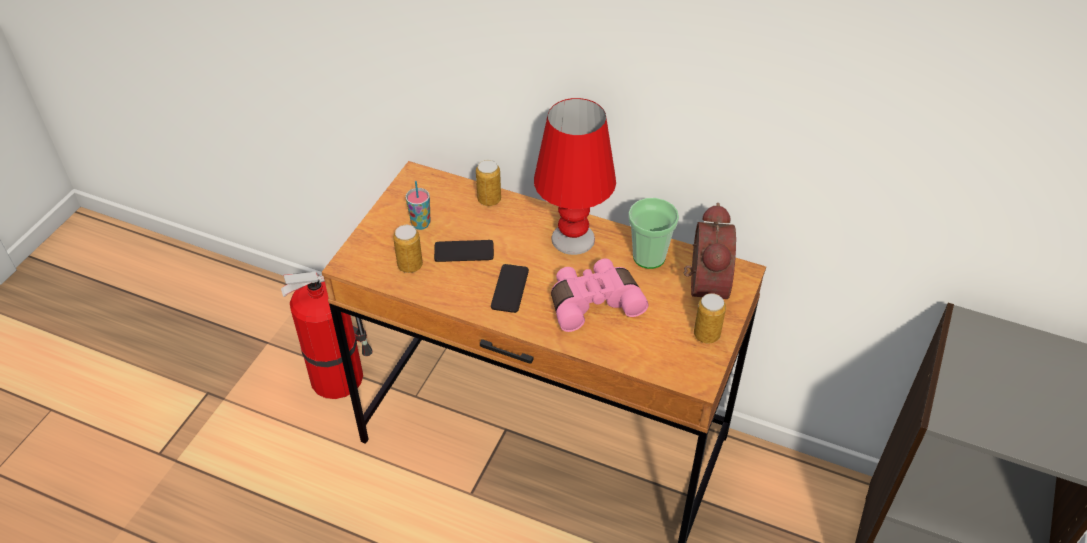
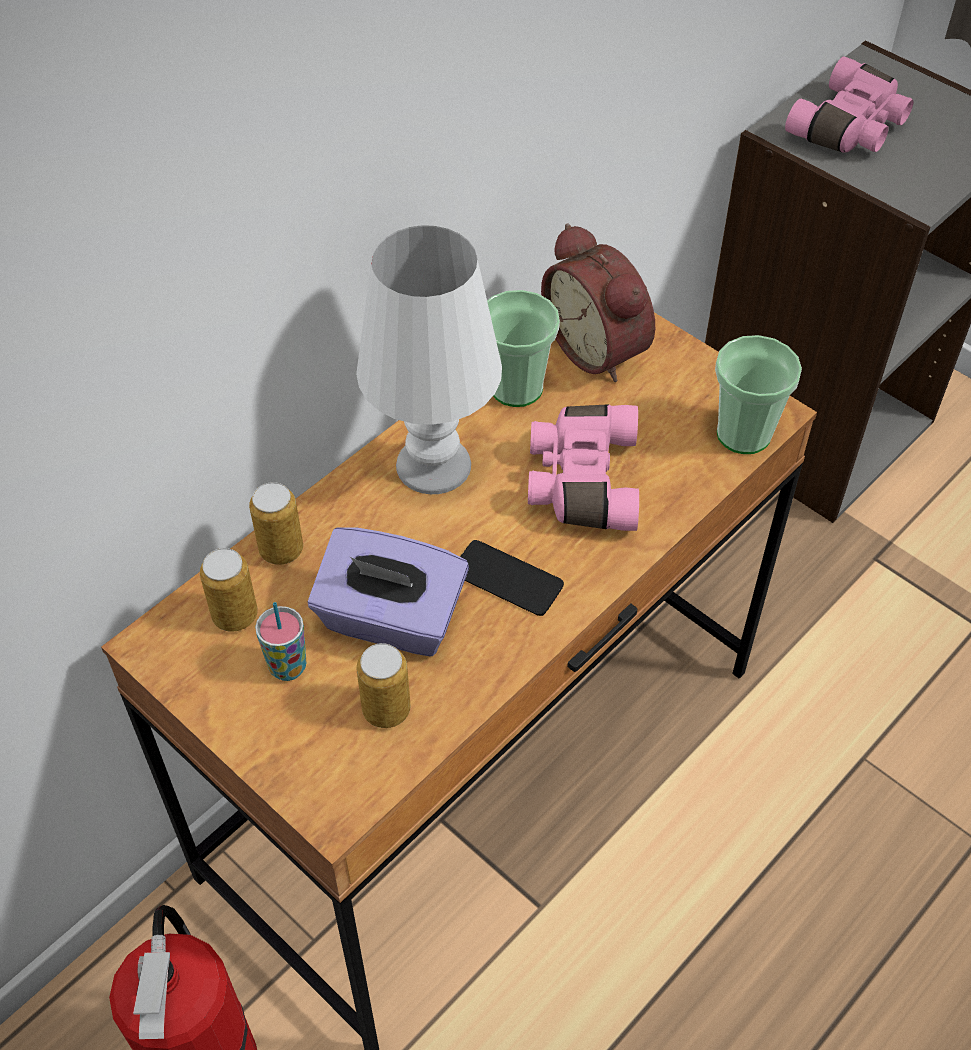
camera: 70 degrees left, 5 degrees up
(464, 251) = (391, 620): phone -> purple tissue box
(573, 239) = (434, 464): red table lamp -> white table lamp
(671, 369) = (743, 434): none -> cup
(703, 285) = (599, 348): alarm clock -> alarm clock turned 150 degrees counterclockwise
(706, 335) = (694, 376): can -> can (235, 615)
(1004, 362) = (851, 128): none -> pink binoculars

